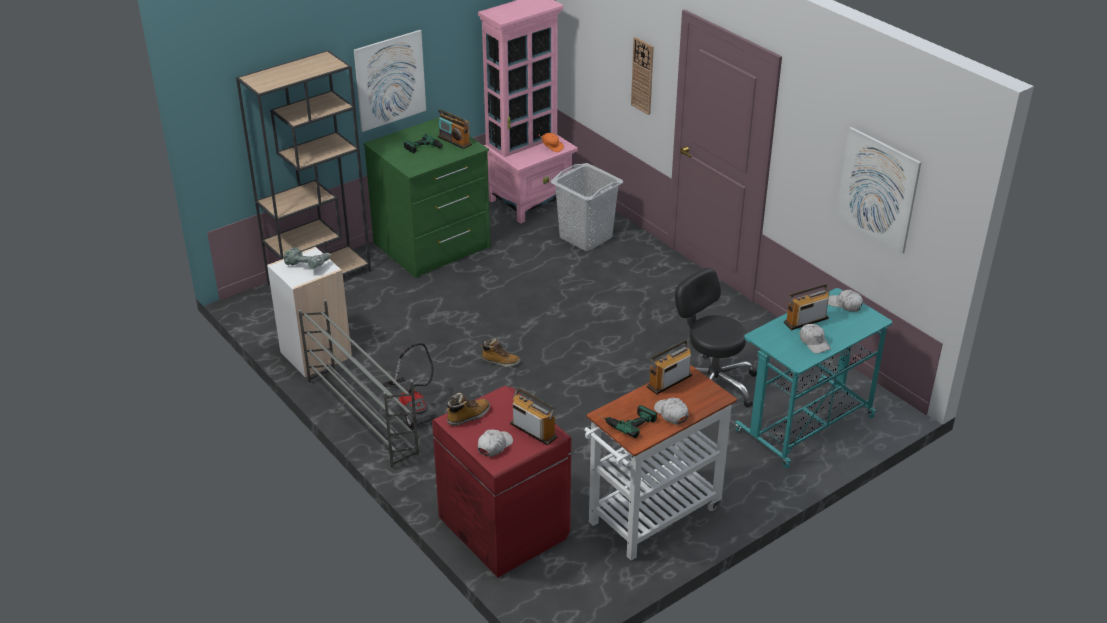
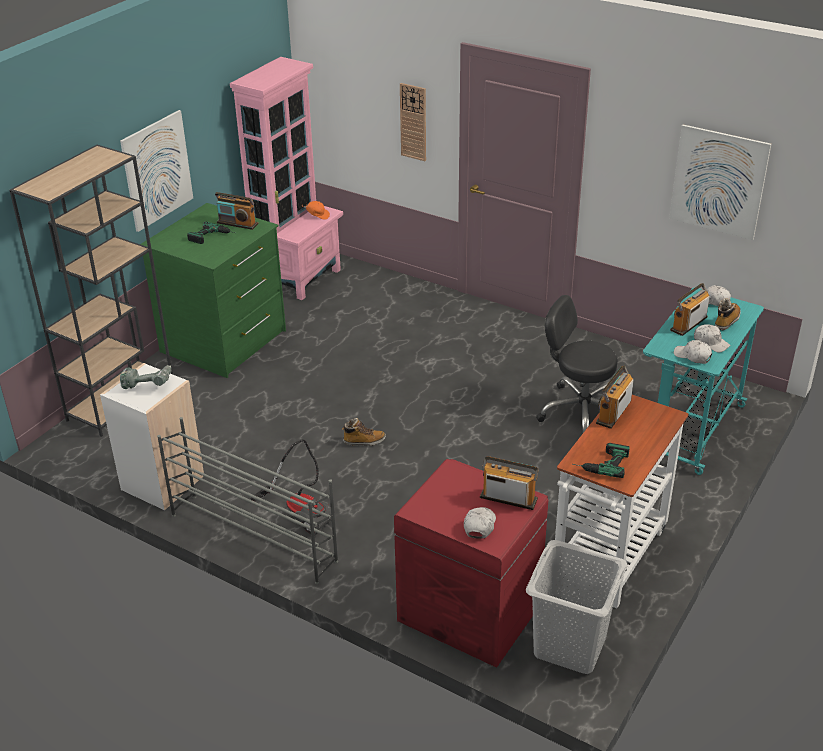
camera: 20 degrees left, 0 degrees up
(468, 416) = (431, 501): boot -> boot (726, 321)
(585, 238) = (375, 300): grey laundry basket -> grey laundry basket (570, 646)
(671, 414) = (638, 444): white cap -> white cap (692, 356)

